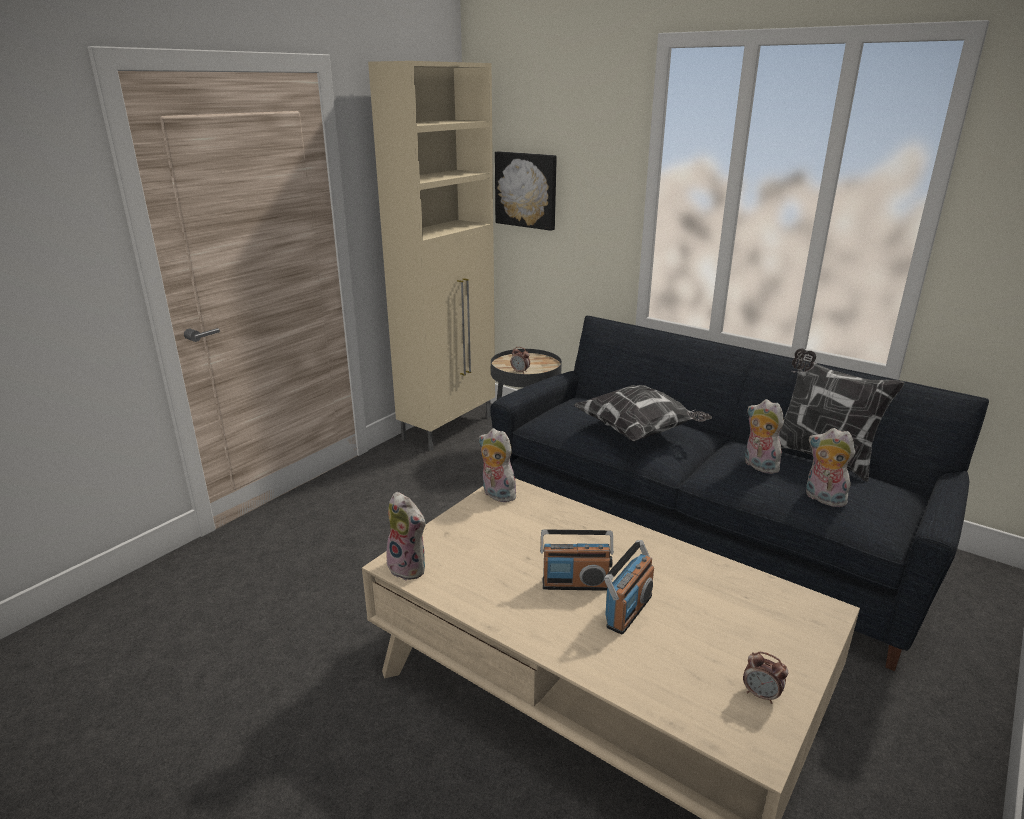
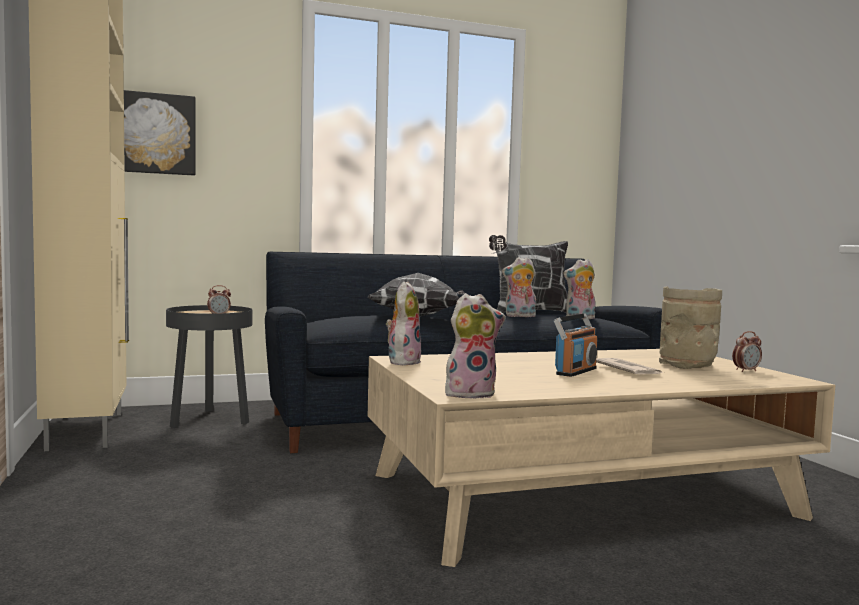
camera: 55 degrees left, 20 degrees down
(496, 494) = (402, 361): plush toy -> plush toy turned 120 degrees clockwise
(628, 611) = (627, 370): radio -> newspaper
(716, 643) = (687, 366): none -> beige vase

